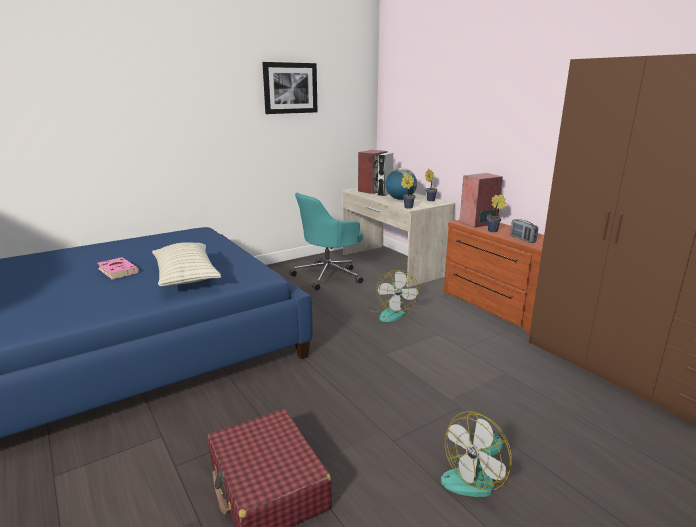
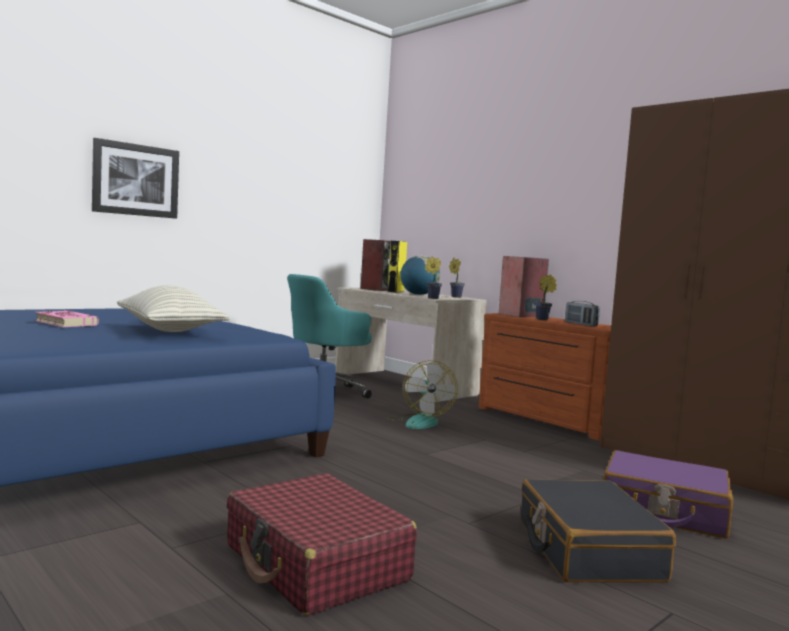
camera: 10 degrees left, 15 degrees down
(290, 88) = (283, 154): picture -> picture (136, 180)
(384, 193) = (395, 291): grey speaker -> yellow speaker
(476, 477) = (587, 550): fan -> black suitcase
(556, 428) = (663, 511): none -> purple suitcase

